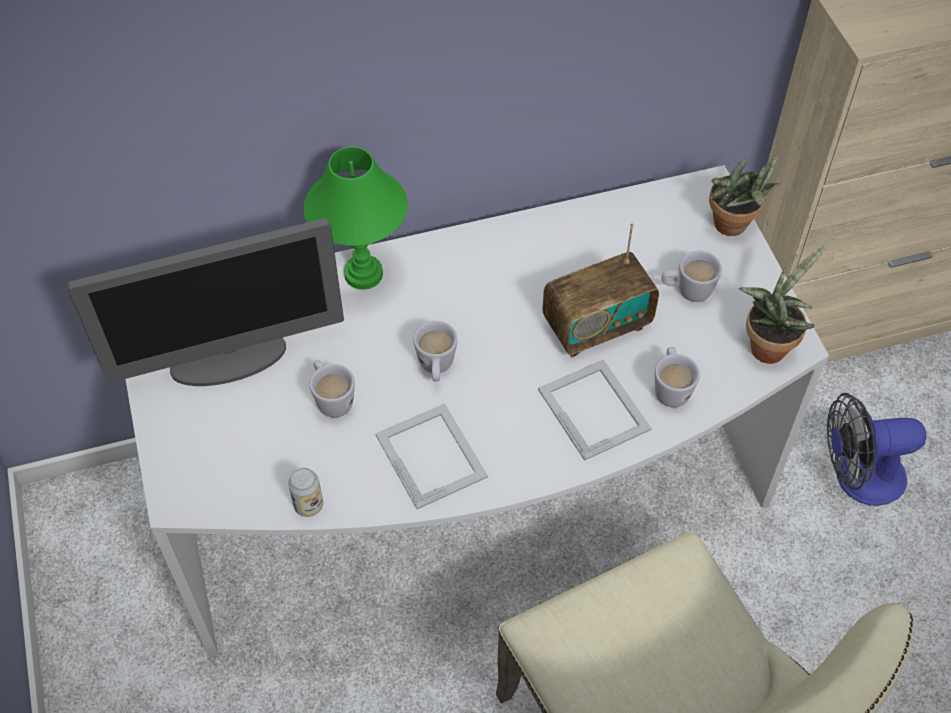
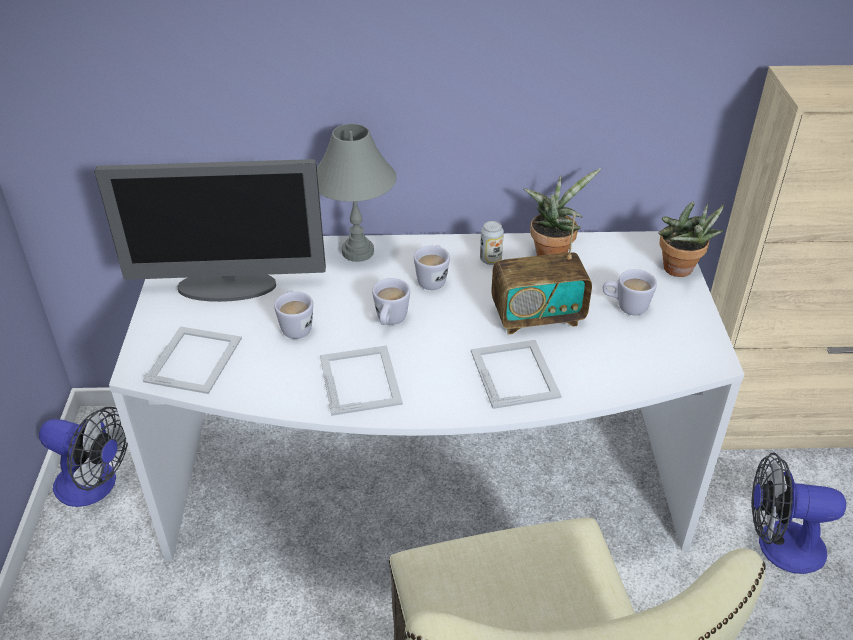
camera: 15 degrees right, 15 degrees down
(87, 585) = (95, 486): none -> fan
(235, 469) = (195, 359): none -> picture frame
(308, 505) = (242, 394): can -> can (490, 259)
(364, 275) = (358, 252): green table lamp -> grey table lamp
(671, 388) = (589, 371): white mug -> white mug (433, 279)
(768, 344) = (689, 356): potted plant -> potted plant (552, 254)

